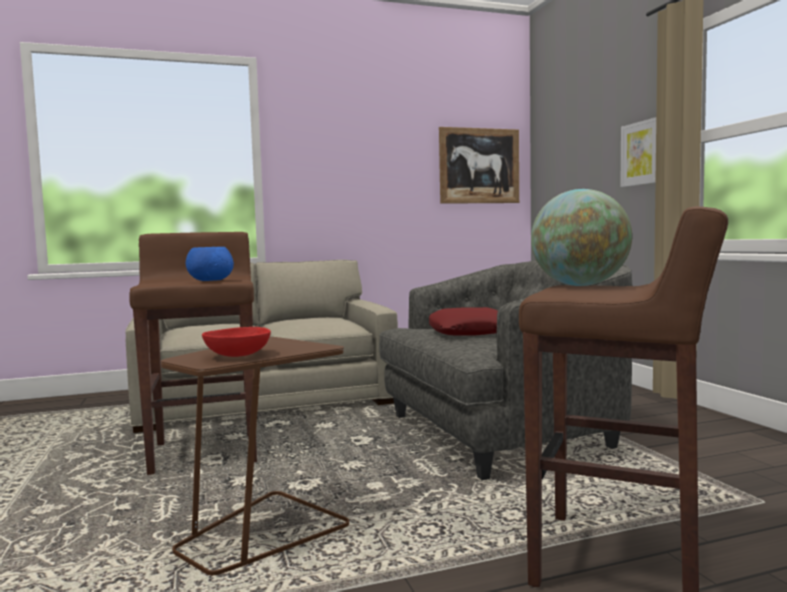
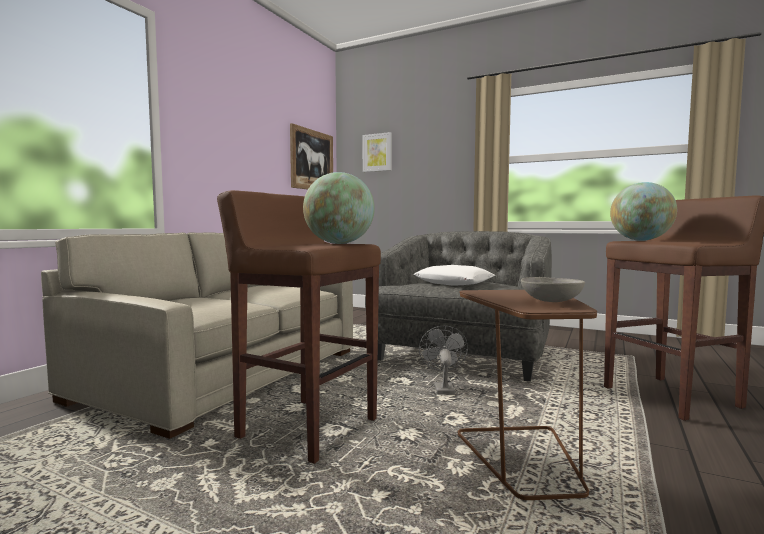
camera: 45 degrees left, 0 degrees up
(210, 280) = (339, 243): blue bowl -> globe
(237, 356) = (550, 301): red bowl -> grey bowl
(378, 457) = (443, 388): none -> grey fan
(468, 331) = (453, 282): red pillow -> white pillow
(642, 153) = (453, 165): picture -> picture (377, 152)

